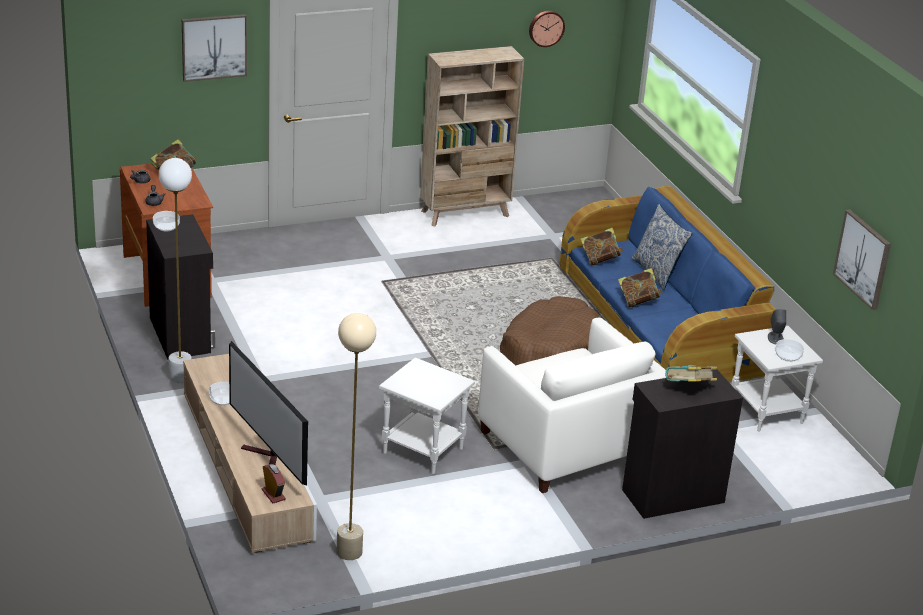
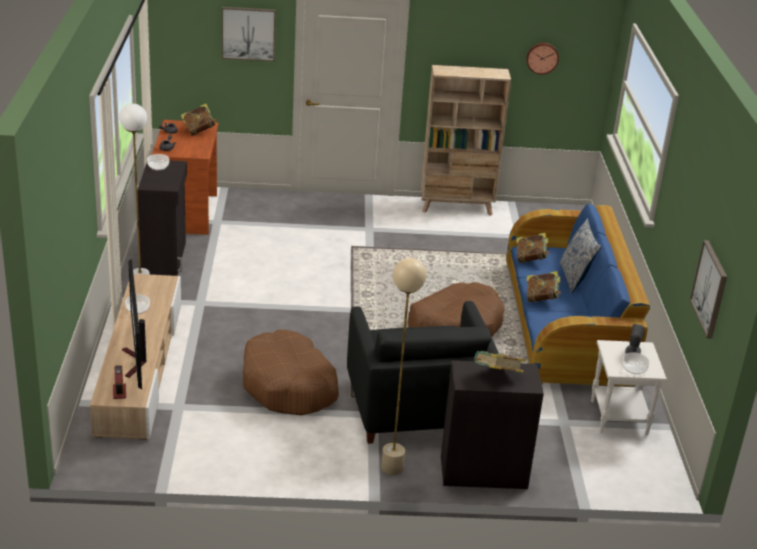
camera: 20 degrees right, 0 degrees up
(349, 552) = (171, 455): beige floor lamp -> beige floor lamp (392, 468)
(421, 451) = (289, 386): white side table -> brown dog bed
(566, 444) = (417, 407): white armchair -> black armchair

